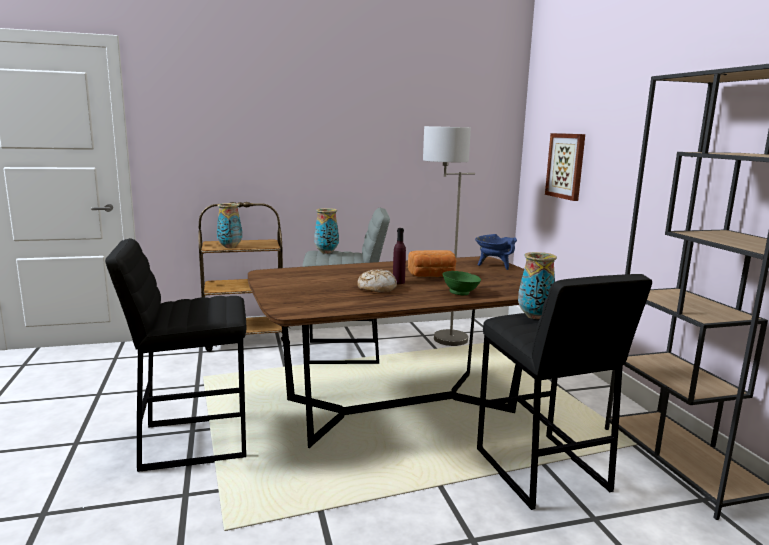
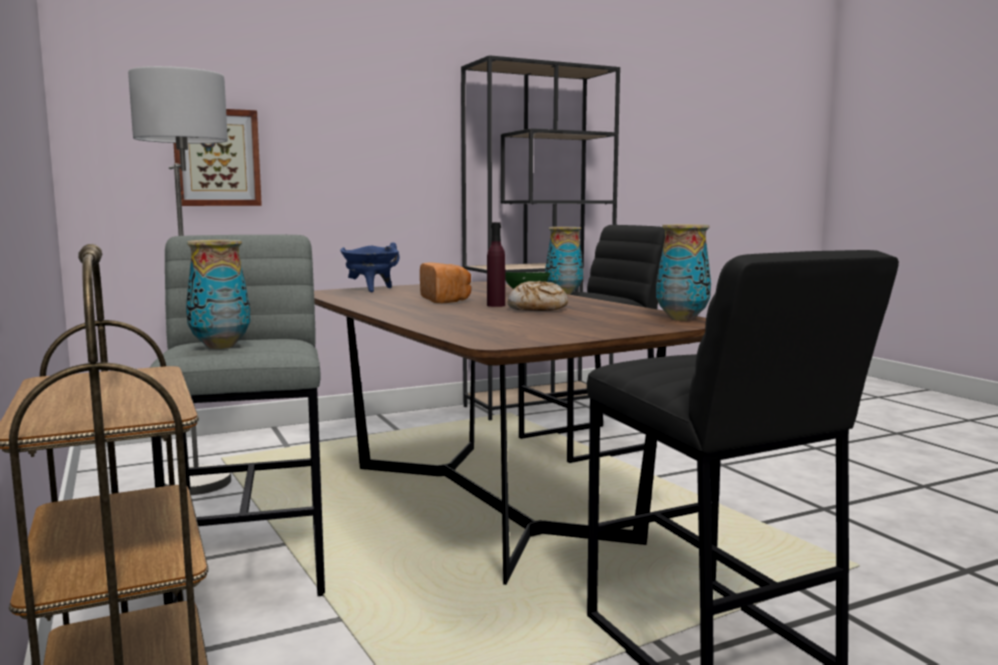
camera: 100 degrees left, 5 degrees down
(230, 247) = (151, 398): vase -> vase (681, 318)

